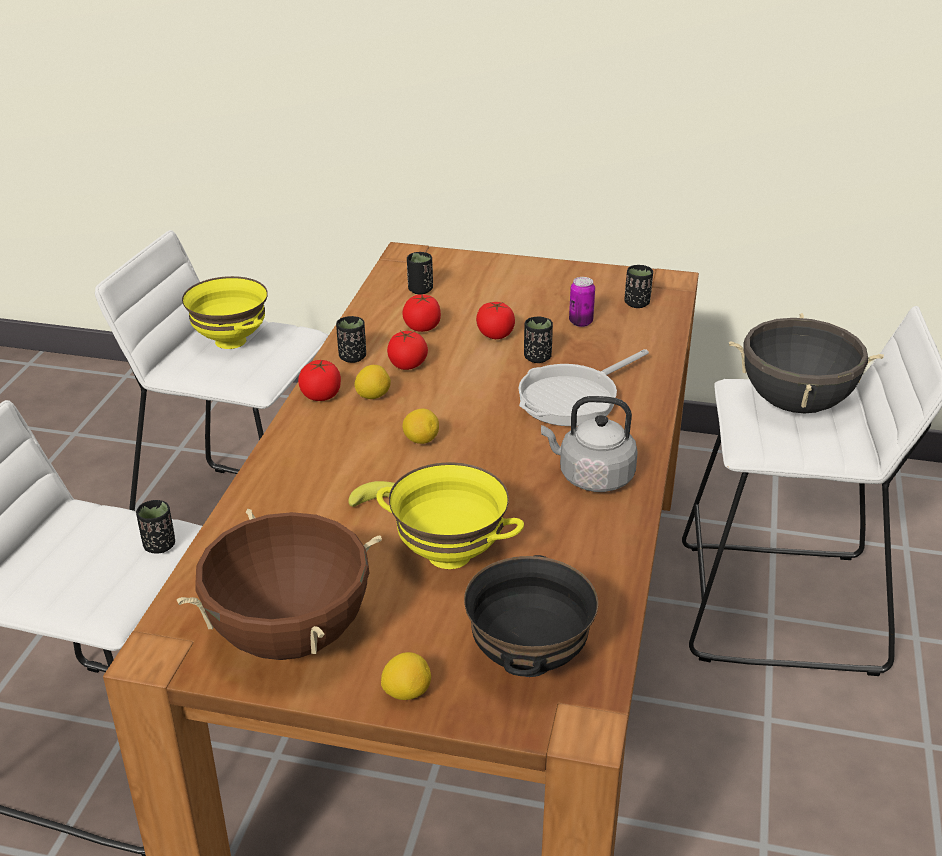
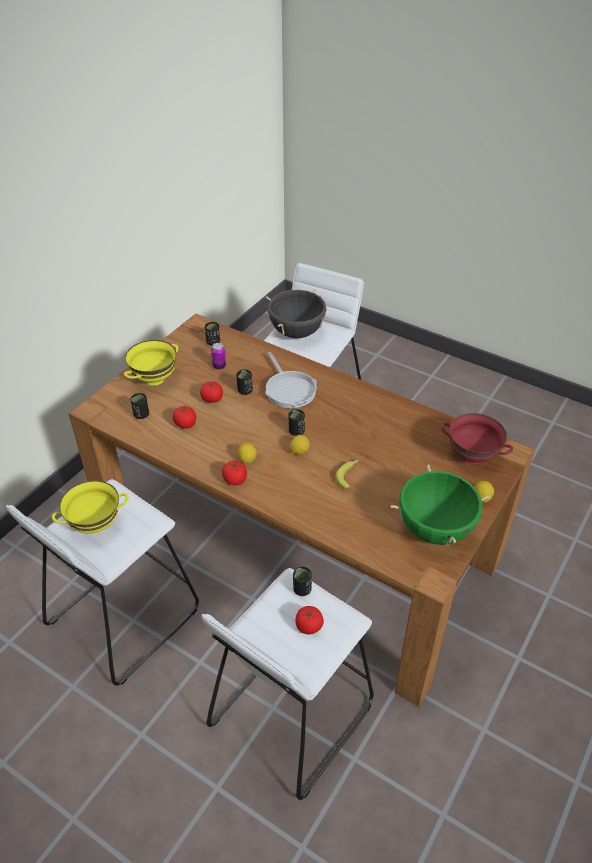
camera: 70 degrees left, 10 degrees up
(290, 635) = (435, 529): brown cooking pot -> green cooking pot
(352, 357) = (201, 459): black cup -> black cup (296, 431)
(407, 365) = (223, 439): tomato -> tomato (309, 626)
(448, 556) = (396, 464): yellow bowl -> yellow bowl (155, 380)
(527, 659) = (471, 457): black bowl -> red bowl
(591, 477) = (357, 403): grey kettle -> none

